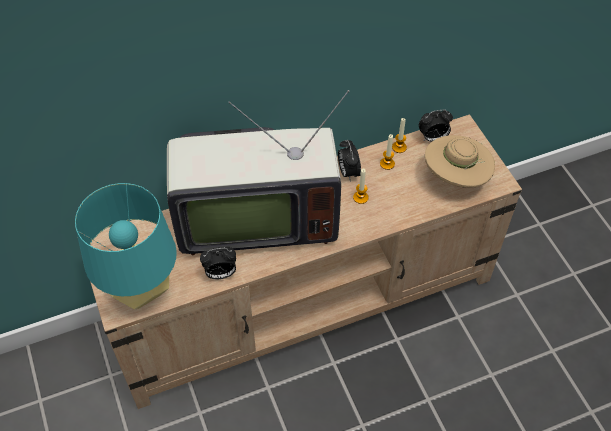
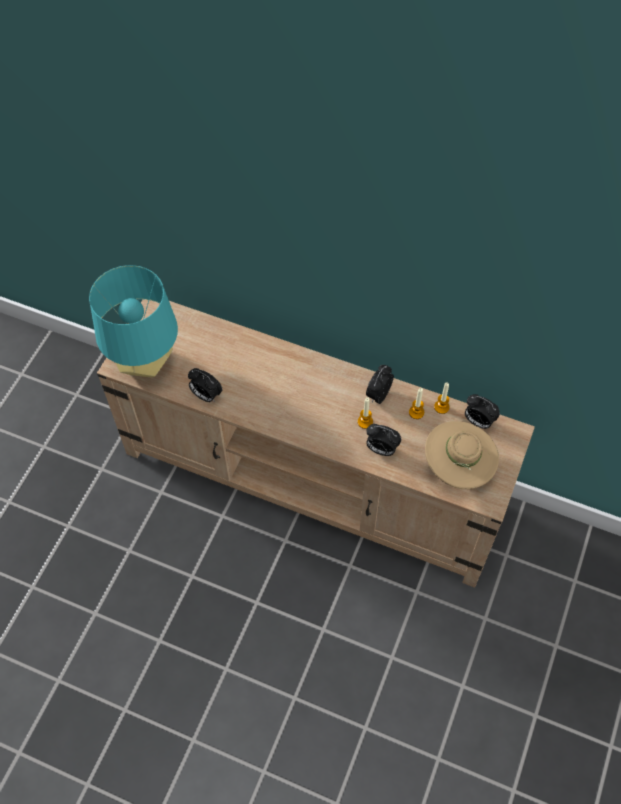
camera: 45 degrees right, 5 degrees up
(254, 219) = (271, 374): television -> none
(393, 207) = (381, 449): none -> alarm clock

